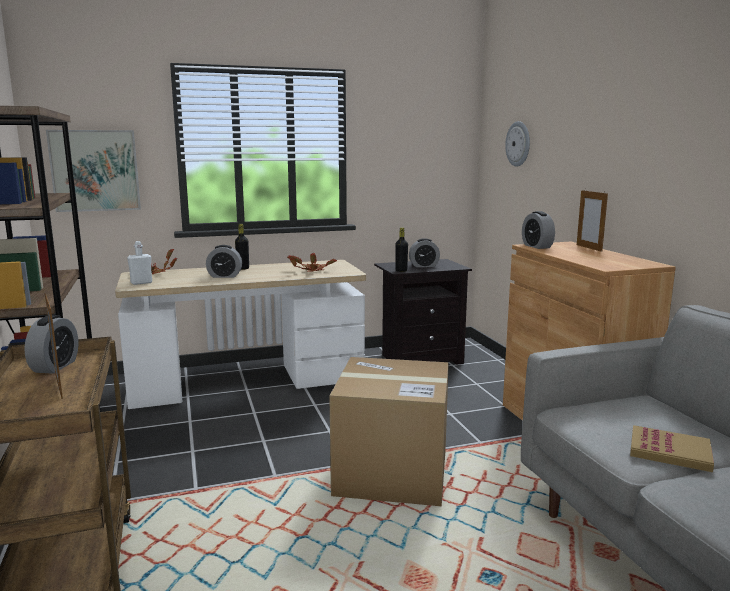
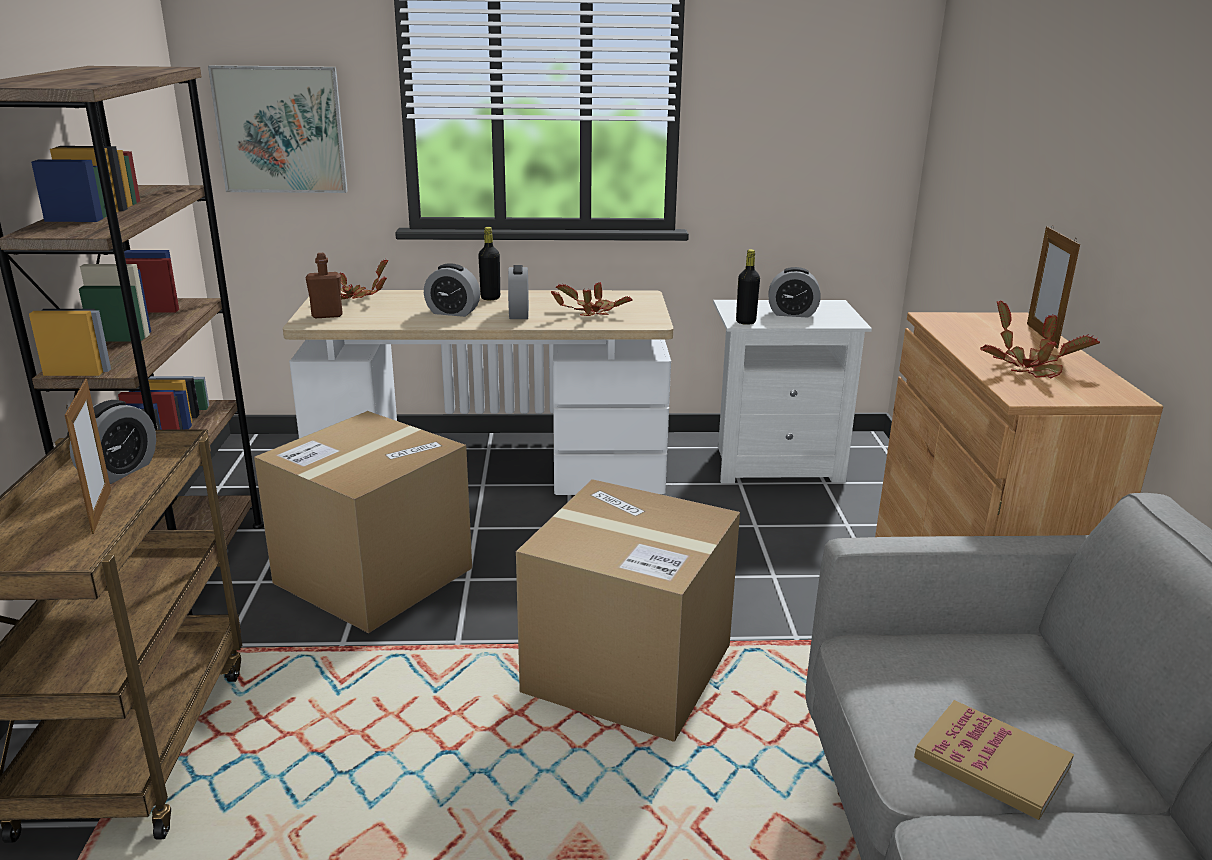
camera: 15 degrees right, 10 degrees up
(141, 283) = (327, 315): white bottle -> brown bottle
(198, 447) = (373, 575): none -> cardboard box
(420, 359) = (776, 464): black nightstand -> white nightstand
(518, 144) = (983, 109): wall clock -> none
(537, 246) = (947, 322): alarm clock -> alarm clock (519, 314)
(596, 258) = (1028, 367): none -> potted plant

